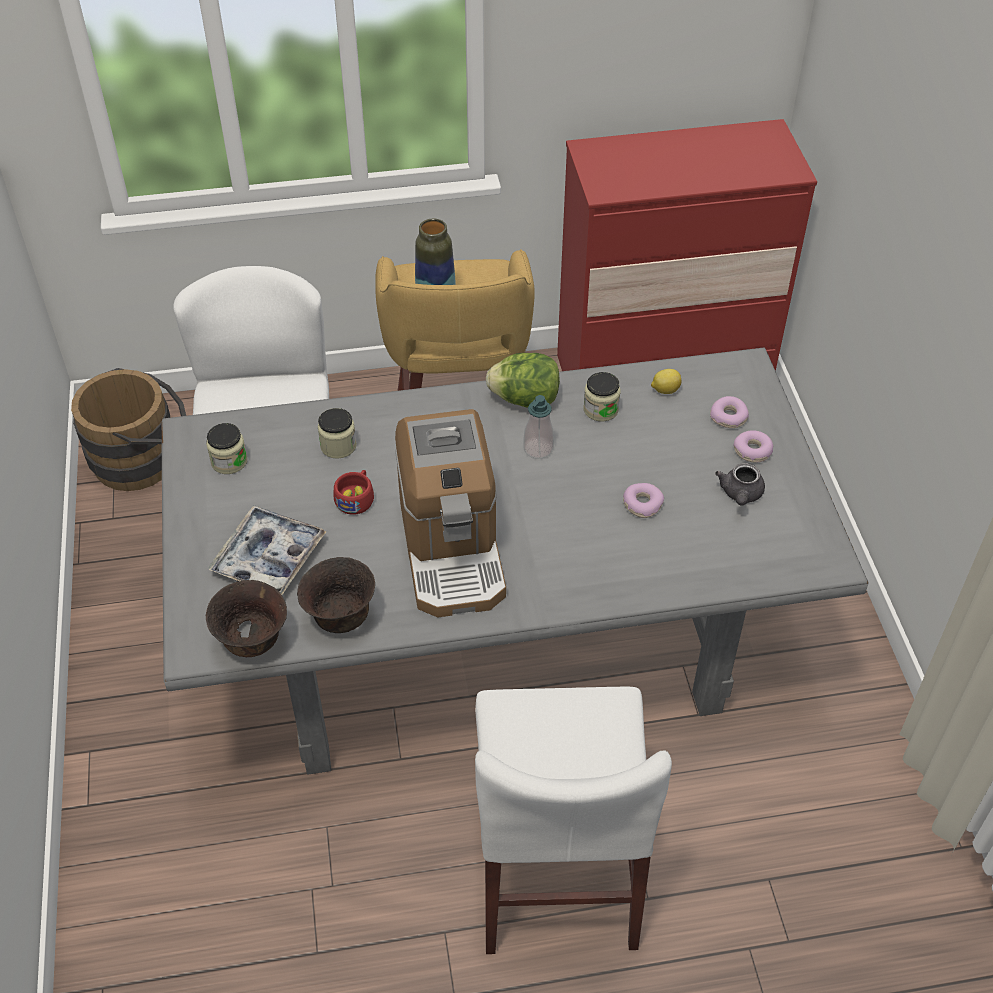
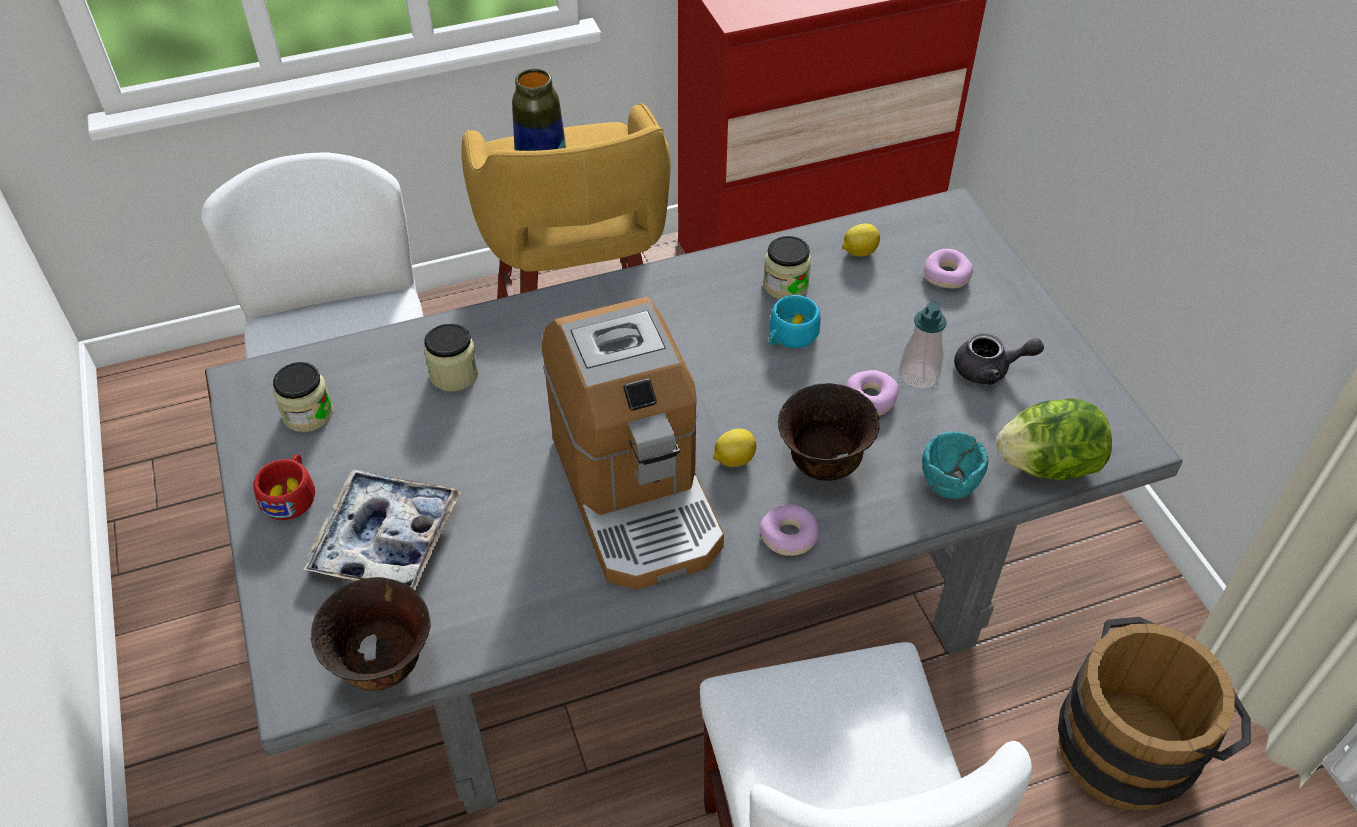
camera: 10 degrees left, 0 degrees up
(143, 458) = (188, 427): brown bucket -> brown bucket (1132, 743)
(341, 619) = (503, 612): brown bowl -> brown bowl (823, 464)
(356, 498) = (491, 440): red cup -> red cup (291, 495)
(525, 399) = (686, 284): lettuce -> lettuce (1047, 465)
(528, 535) = (733, 459): none -> lemon
(538, 449) = (718, 344): soap dispenser -> soap dispenser (918, 375)
(593, 449) = (789, 336): none -> turquoise cup
(684, 574) = (949, 482): none -> turquoise bowl
(740, 495) = (989, 370): grey teapot -> grey teapot turned 90 degrees counterclockwise
(752, 451) = (988, 313): donut -> donut (789, 536)

